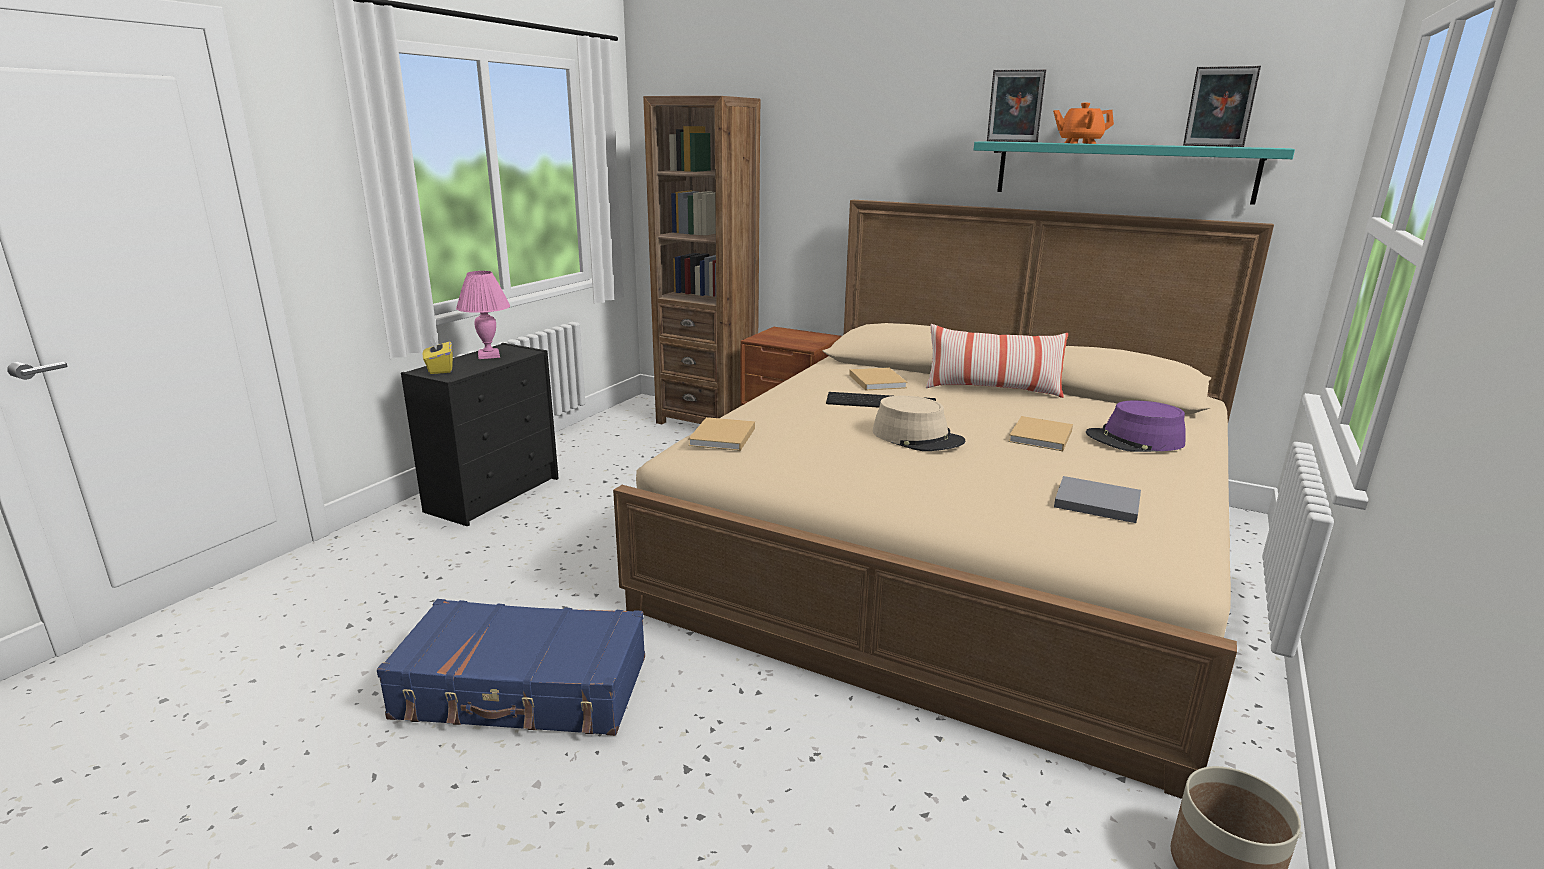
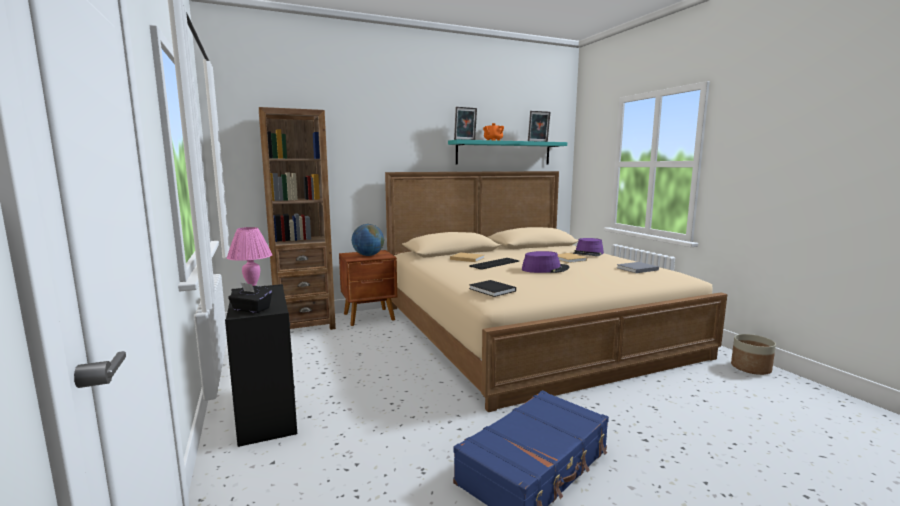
camera: 50 degrees left, 10 degrees down
(440, 369) = (251, 309): yellow tissue box -> black tissue box
(722, 437) = (493, 290): beige book -> black book
(790, 339) = (368, 255): none -> globe
(917, 437) = (545, 269): beige hat -> purple hat
(992, 390) = (509, 251): pillow -> none

